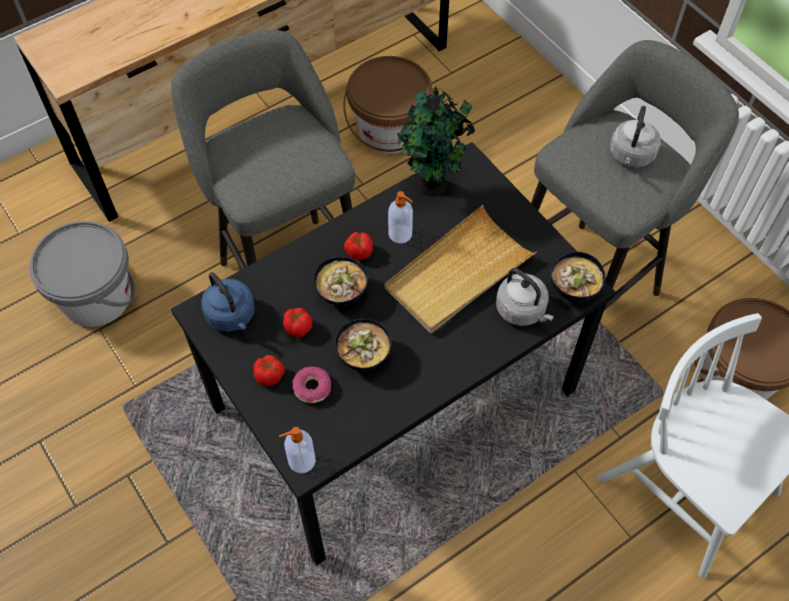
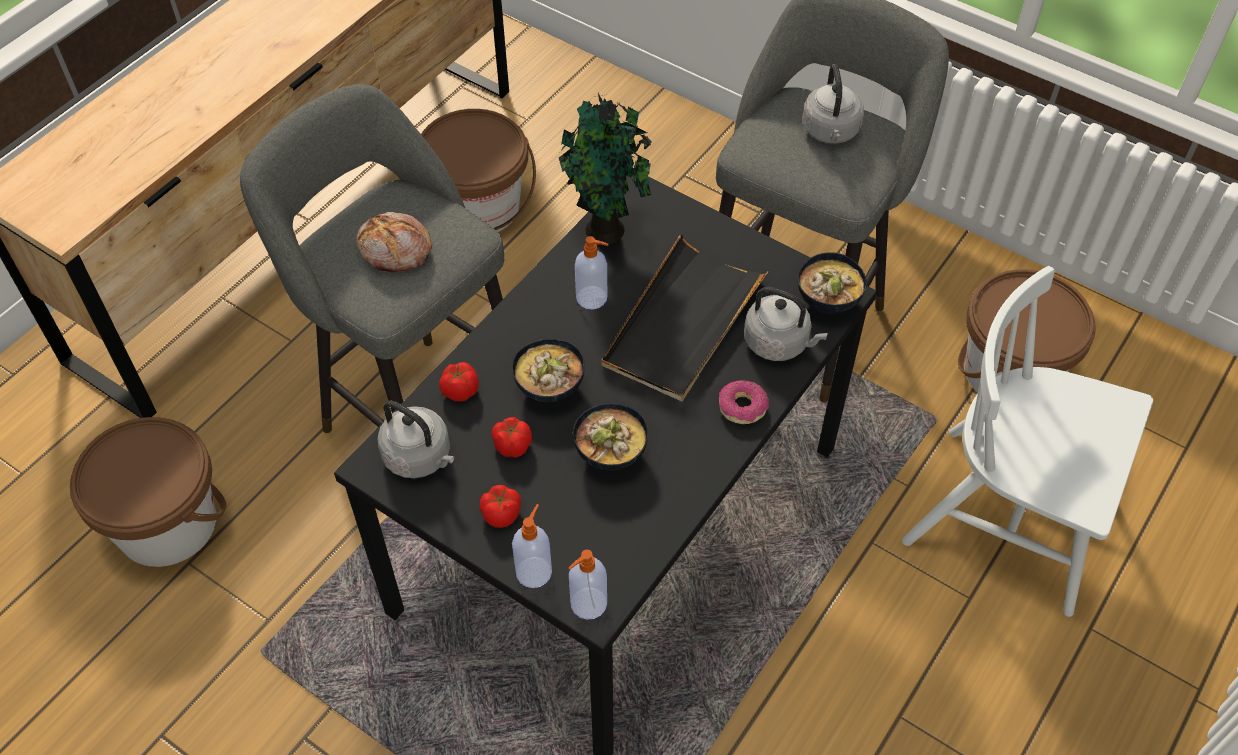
camera: 20 degrees left, 5 degrees down
(96, 297) = (167, 523): grey bucket -> brown bucket
(232, 316) = (420, 457): blue kettle -> grey kettle
(272, 159) = (395, 251): none -> bread
(275, 424) = (534, 571): none -> soap dispenser
(312, 387) = (562, 511): donut -> donut (742, 407)
(358, 252) = (549, 333): tomato -> tomato (459, 391)
(458, 273) = (683, 323): beige tray -> black tray

